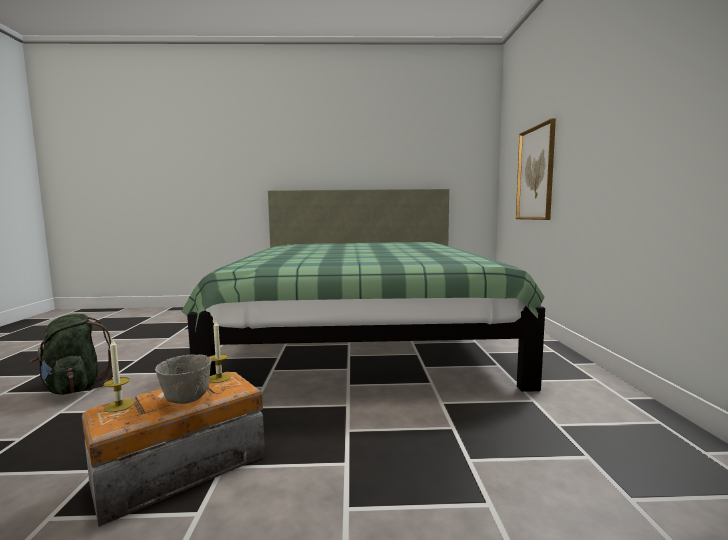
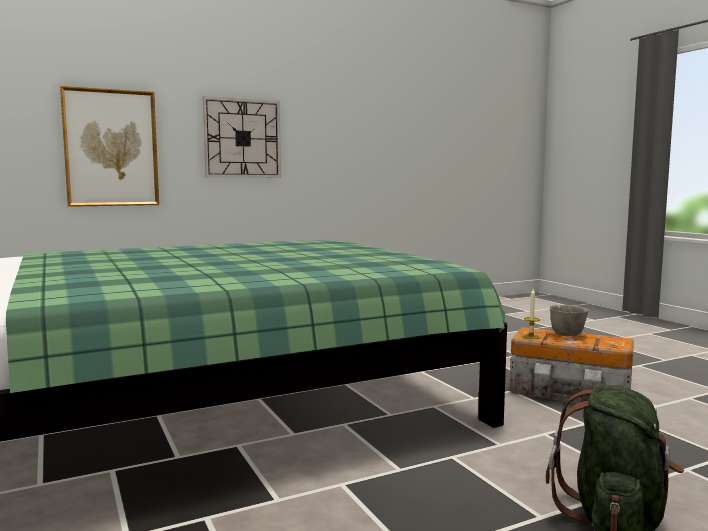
camera: 115 degrees left, 0 degrees up
(119, 406) = (608, 344): candle -> none
(604, 143) = (242, 138): none -> wall clock

